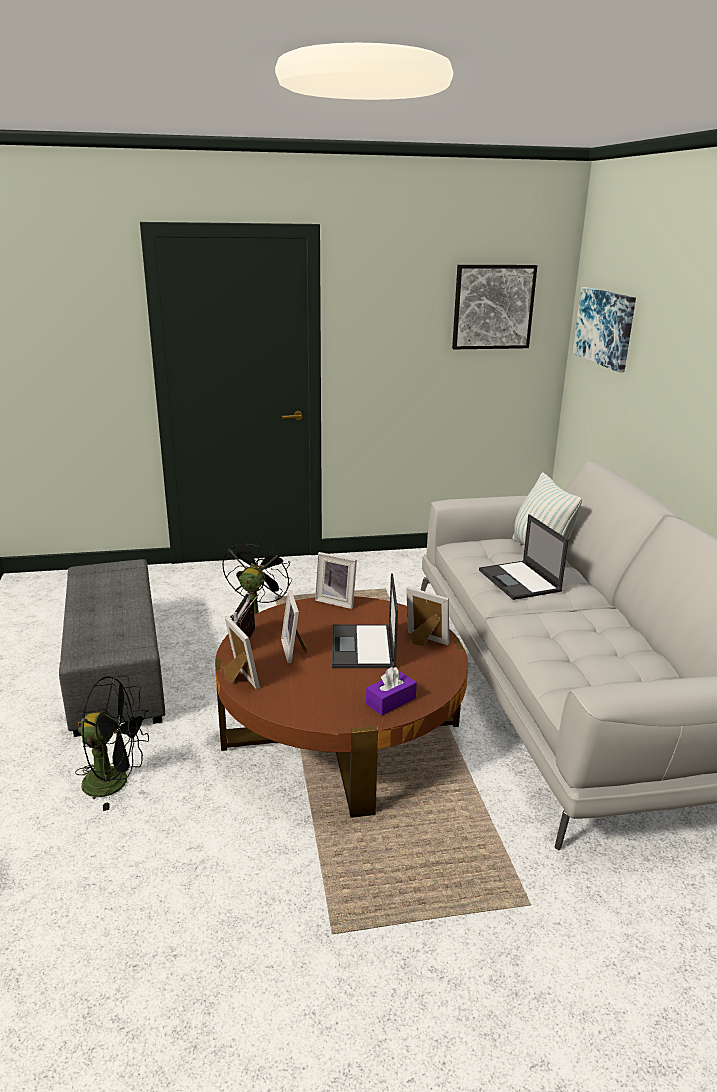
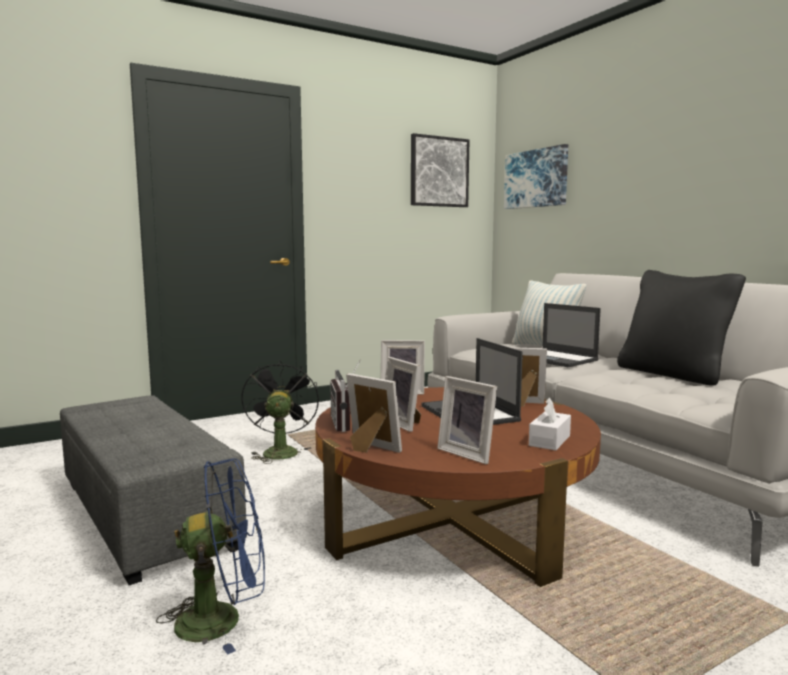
camera: 20 degrees left, 15 degrees down
(116, 782) = (223, 619): black fan -> blue fan
(308, 703) = (469, 453): none -> picture frame
(391, 701) = (549, 440): purple tissue box -> white tissue box
(613, 631) = (673, 374): none -> black pillow

